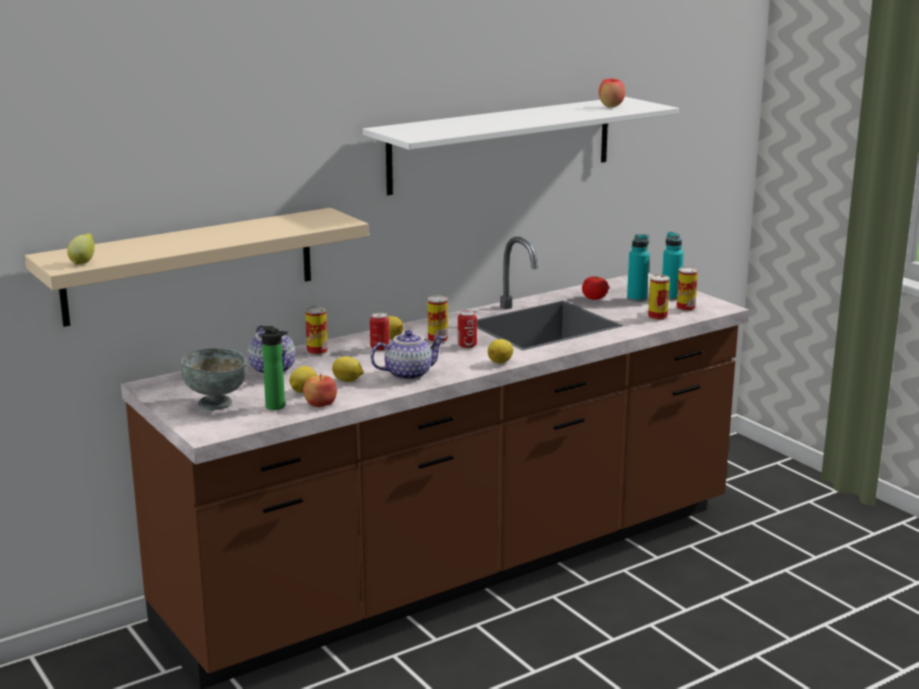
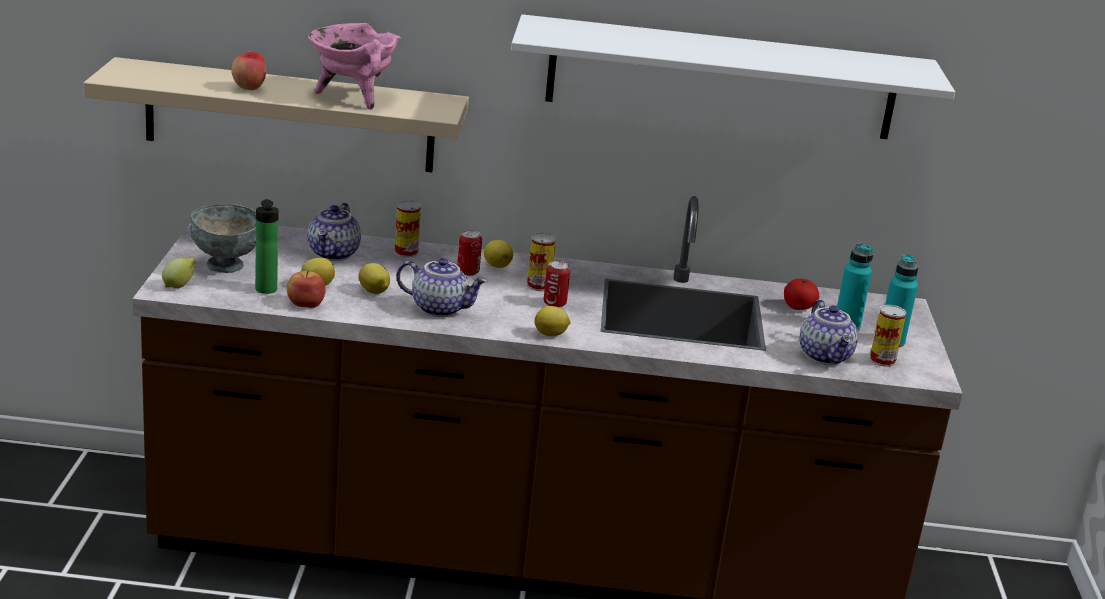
camera: 35 degrees right, 5 degrees up
(83, 262) = (134, 78): lemon -> lemon (179, 286)
(264, 228) = (352, 97): none -> pink cooking pot
(611, 107) = (870, 66): apple -> apple (249, 89)
(657, 317) = (826, 356): can -> teapot

